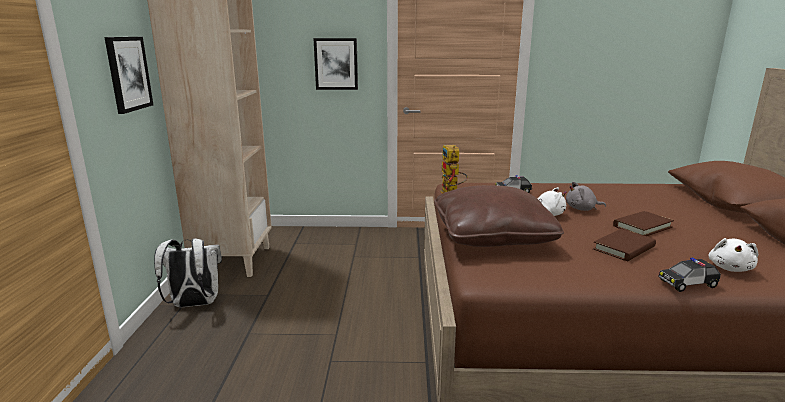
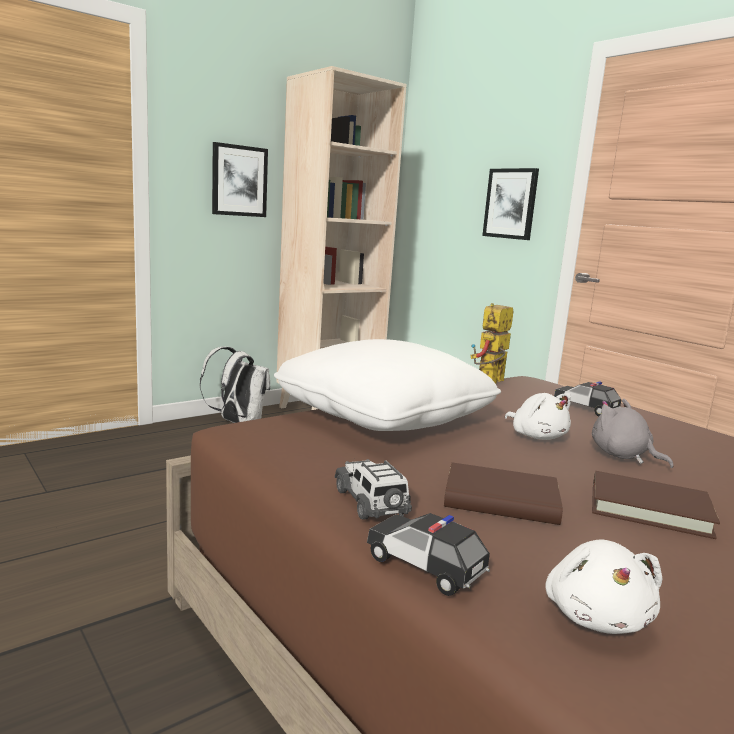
camera: 50 degrees right, 5 degrees down
(492, 236) = (383, 417): brown pillow -> white pillow
(618, 275) = (371, 503): none -> toy car
(730, 268) = (596, 616): white plush toy -> white plush toy turned 75 degrees counterclockwise

